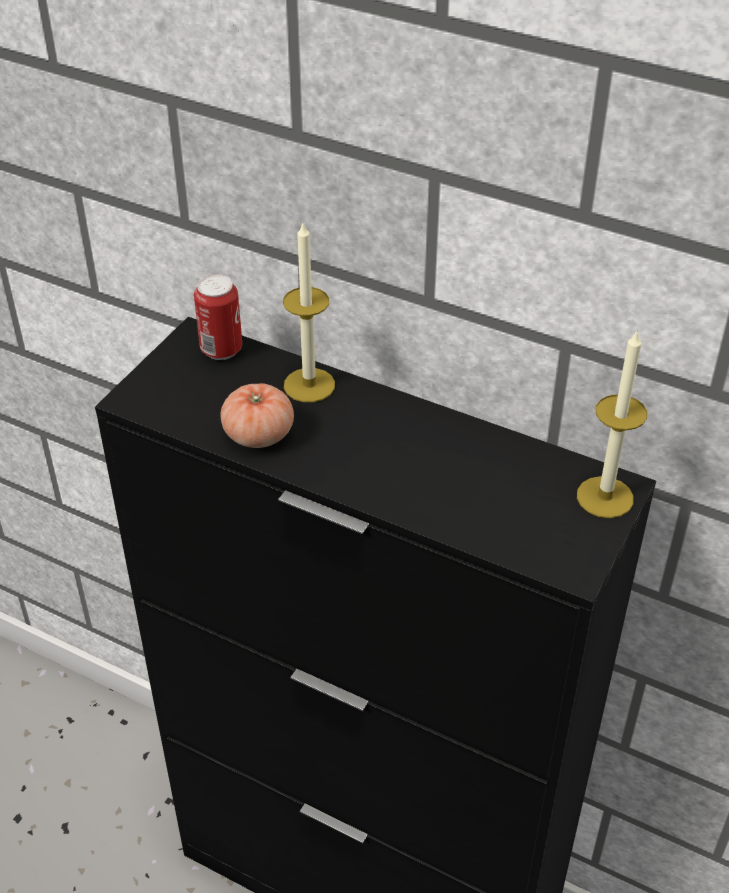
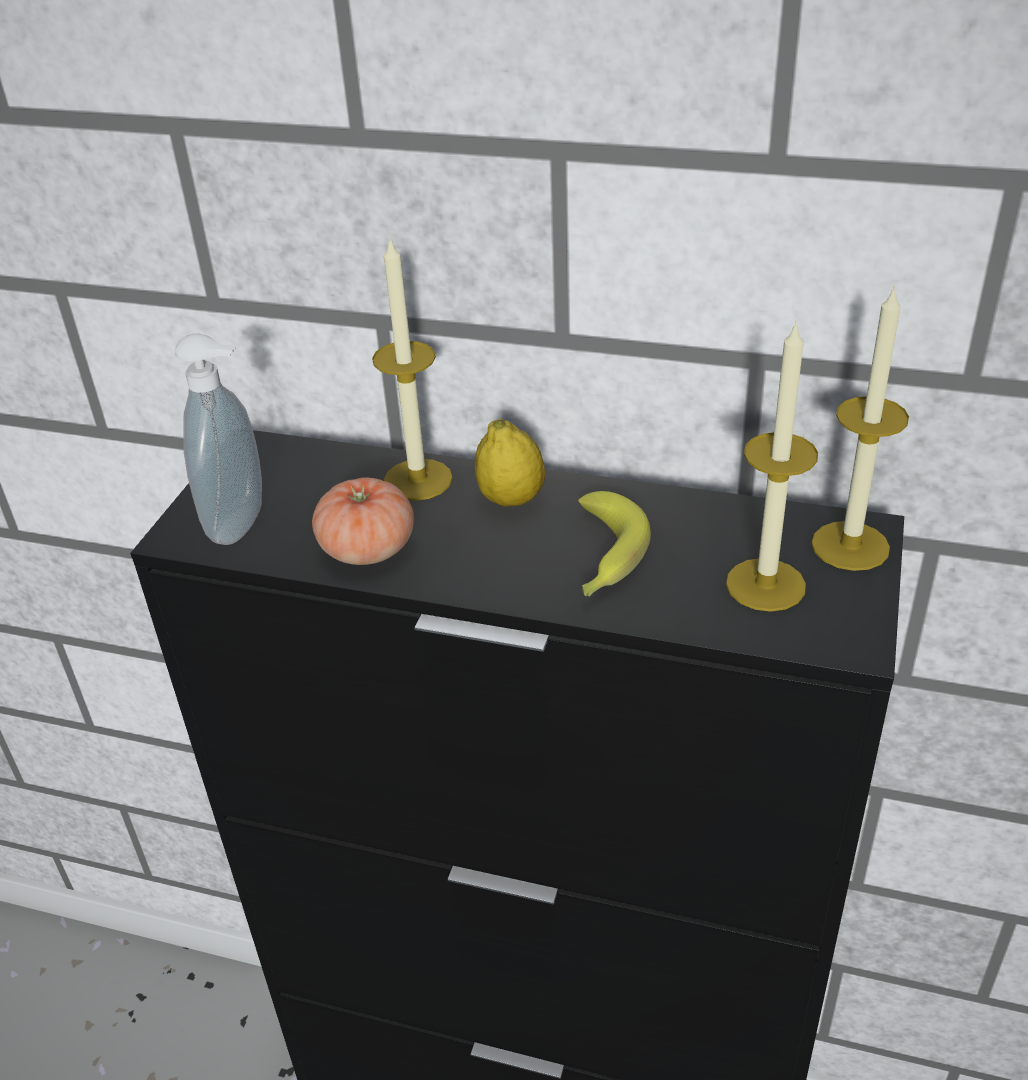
camera: 10 degrees left, 5 degrees down
(176, 398) = (243, 524): none -> soap dispenser
(221, 350) = (289, 458): can -> none
(371, 414) = (511, 500): none -> lemon
(422, 473) = (602, 558): none -> banana
(531, 515) = (765, 585): none -> candle

